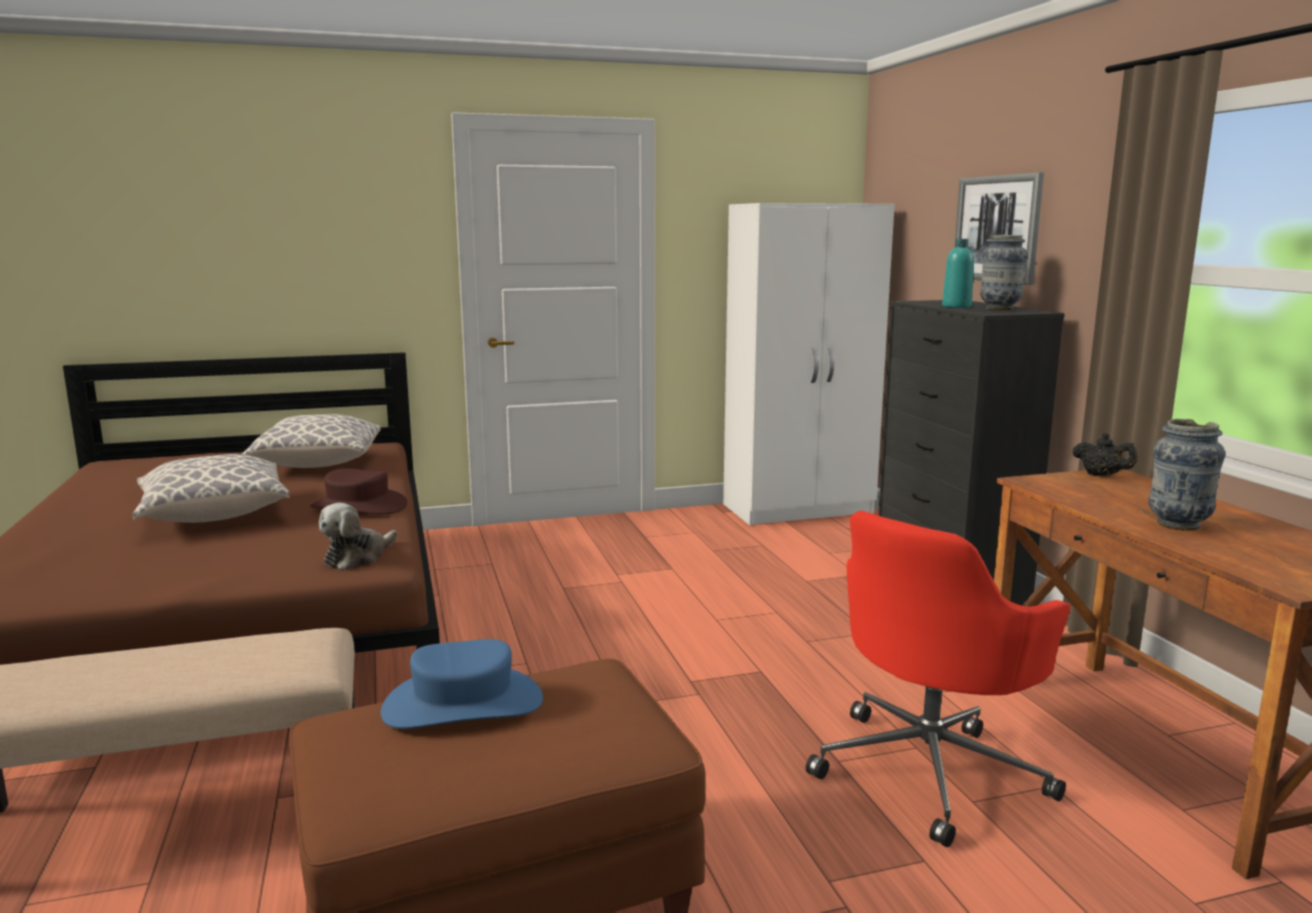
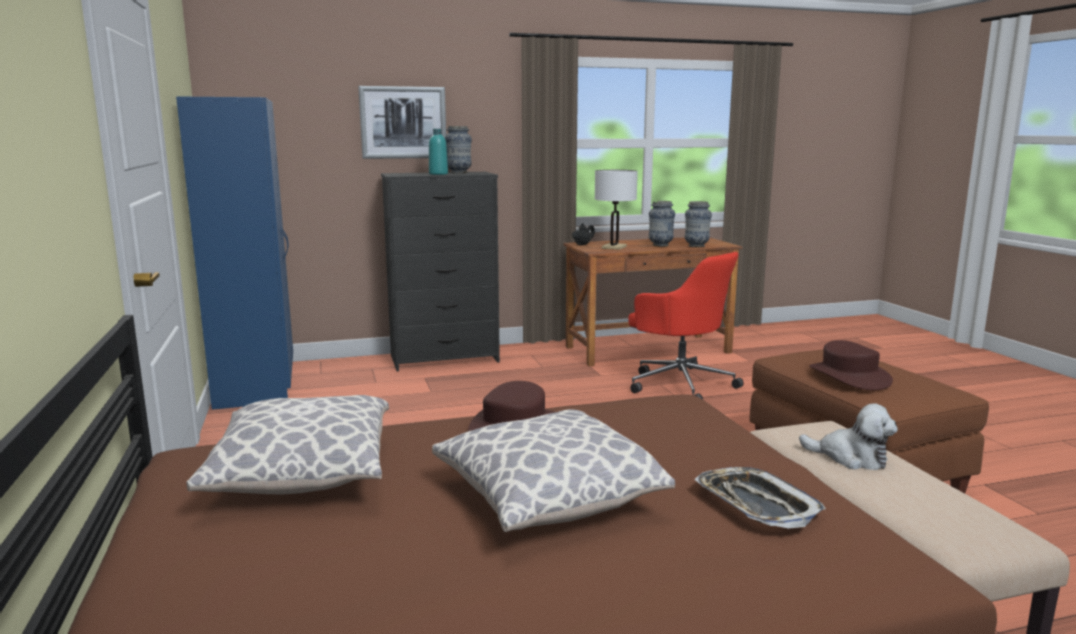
camera: 90 degrees left, 0 degrees up
(123, 572) = (756, 504): none -> tray
(357, 557) = (666, 411): plush toy -> plush toy (850, 458)
(463, 704) = (848, 376): blue hat -> brown hat
(799, 509) = (257, 384): white wardrobe -> blue wardrobe
(1095, 492) = (614, 247): none -> white table lamp
(1214, 553) = (696, 246): none -> vase

